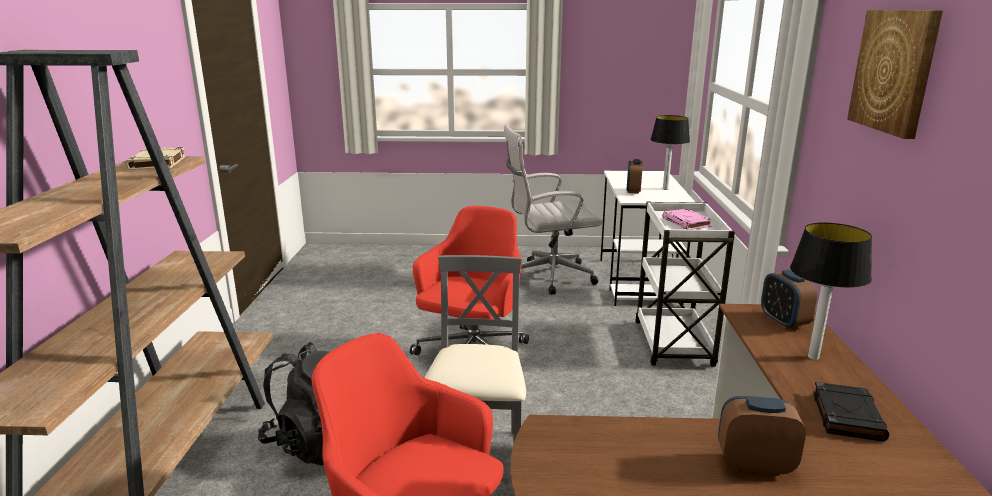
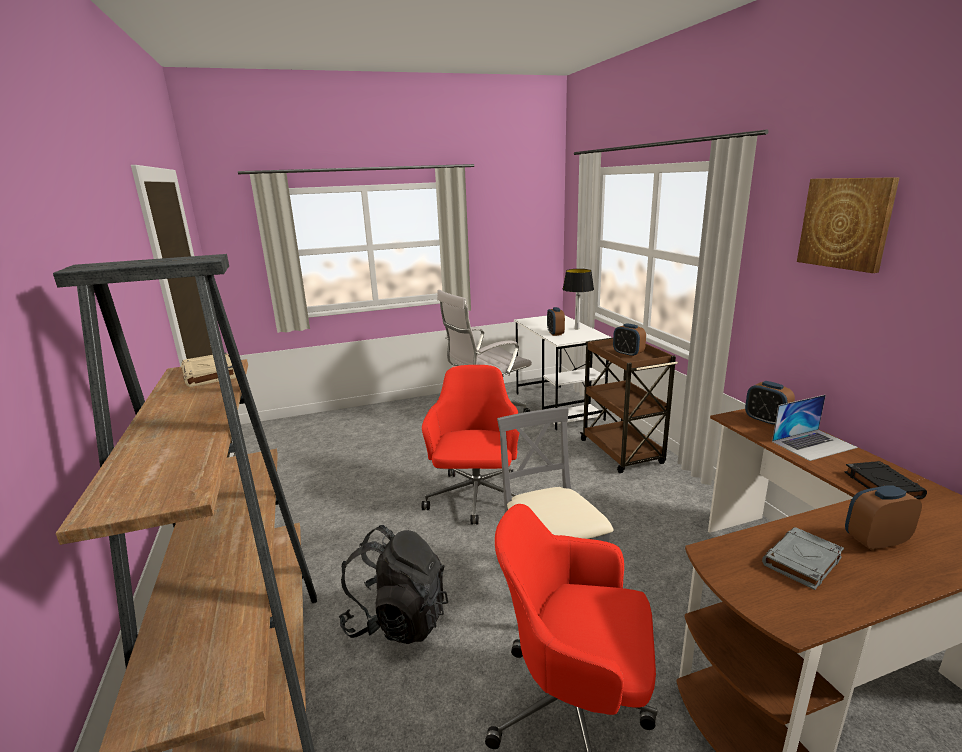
camera: 20 degrees left, 0 degrees up
(636, 460) = (802, 562): none -> grey book
(673, 345) = (622, 452): white cart -> brown cart
(687, 223) = (628, 354): pink book -> alarm clock
(813, 357) = (813, 444): table lamp -> laptop

